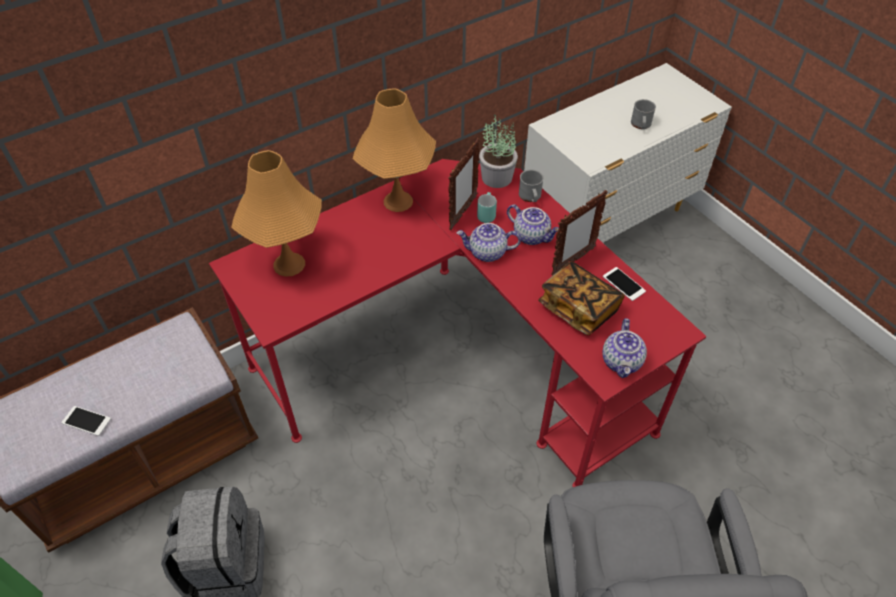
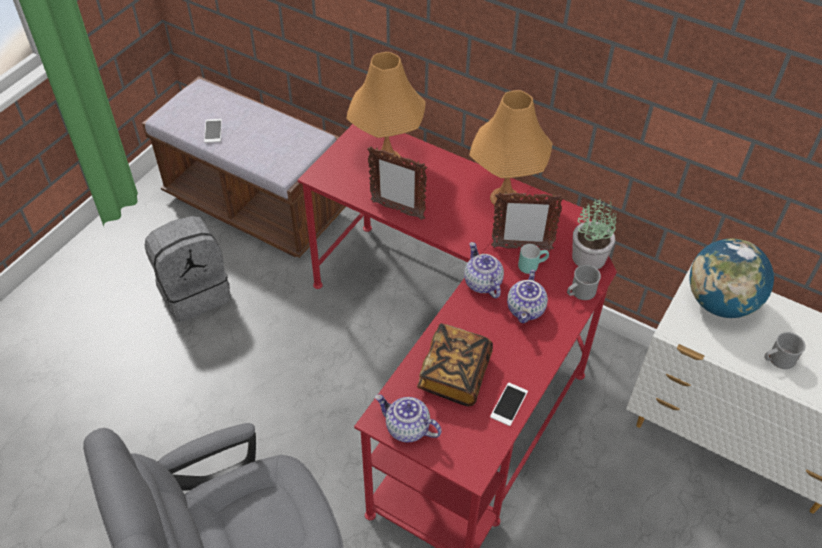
camera: 65 degrees right, 0 degrees up
(572, 262) = (512, 353): picture frame -> picture frame (397, 210)
(577, 129) = (720, 302): none -> globe
(622, 362) = (406, 428): teapot -> teapot turned 45 degrees clockwise

